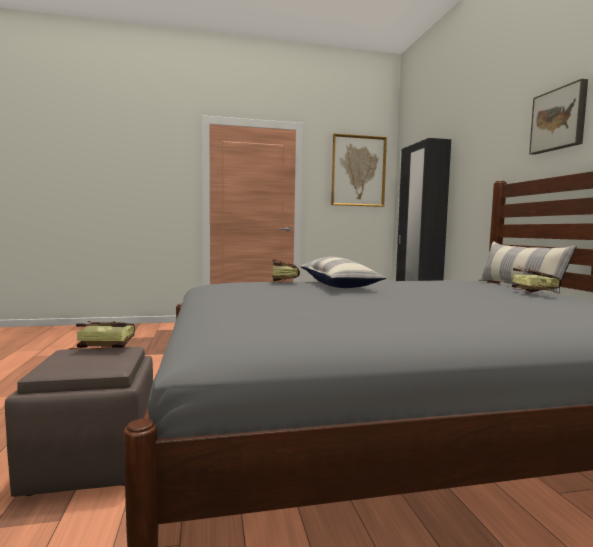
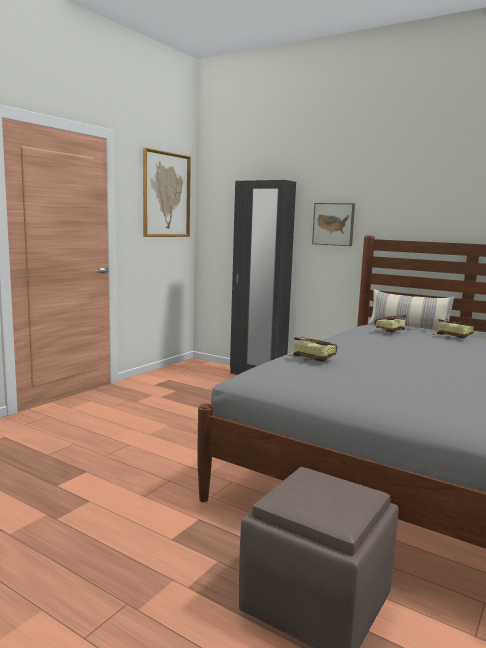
camera: 45 degrees left, 5 degrees up
(101, 347) = (297, 481): book -> book (388, 332)
(338, 285) = (355, 353): pillow -> none
(559, 119) = (425, 194): picture -> picture (334, 224)

